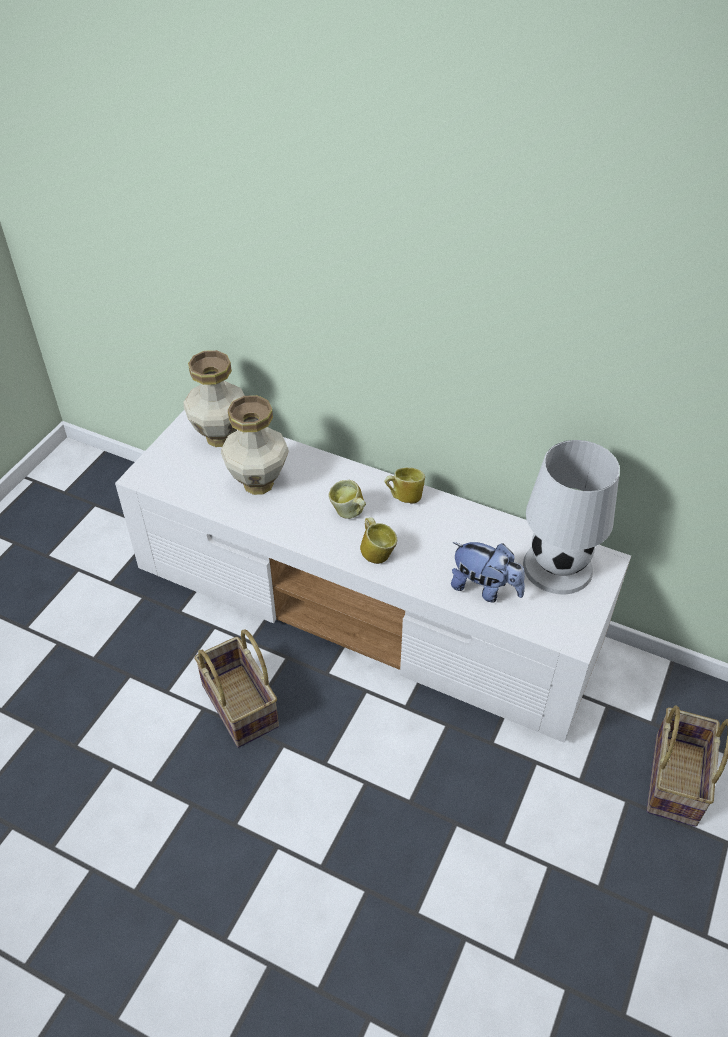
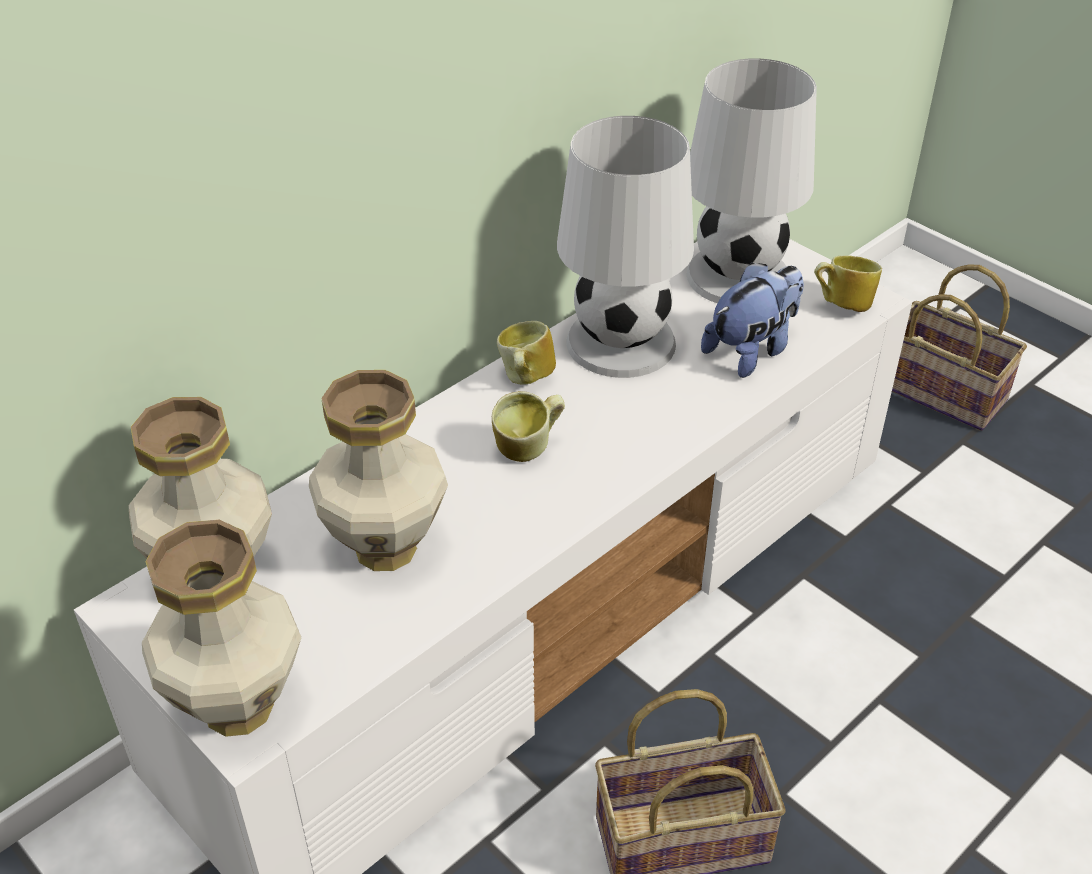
camera: 70 degrees left, 5 degrees down
(154, 469) = (239, 705): none -> vase
(377, 552) = (631, 439): mug -> mug (841, 305)
(457, 528) = (620, 343): none -> white table lamp

